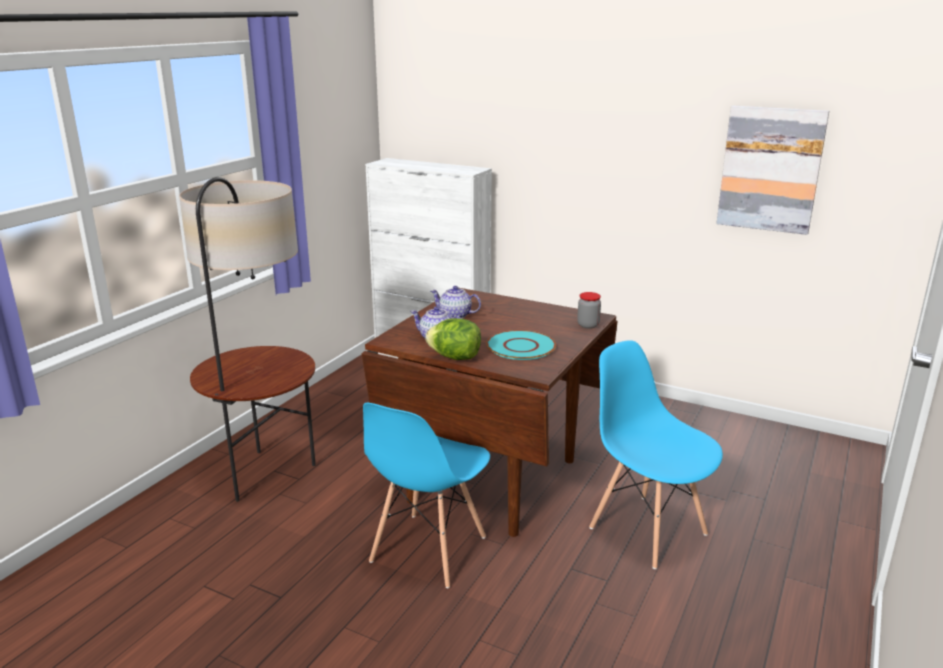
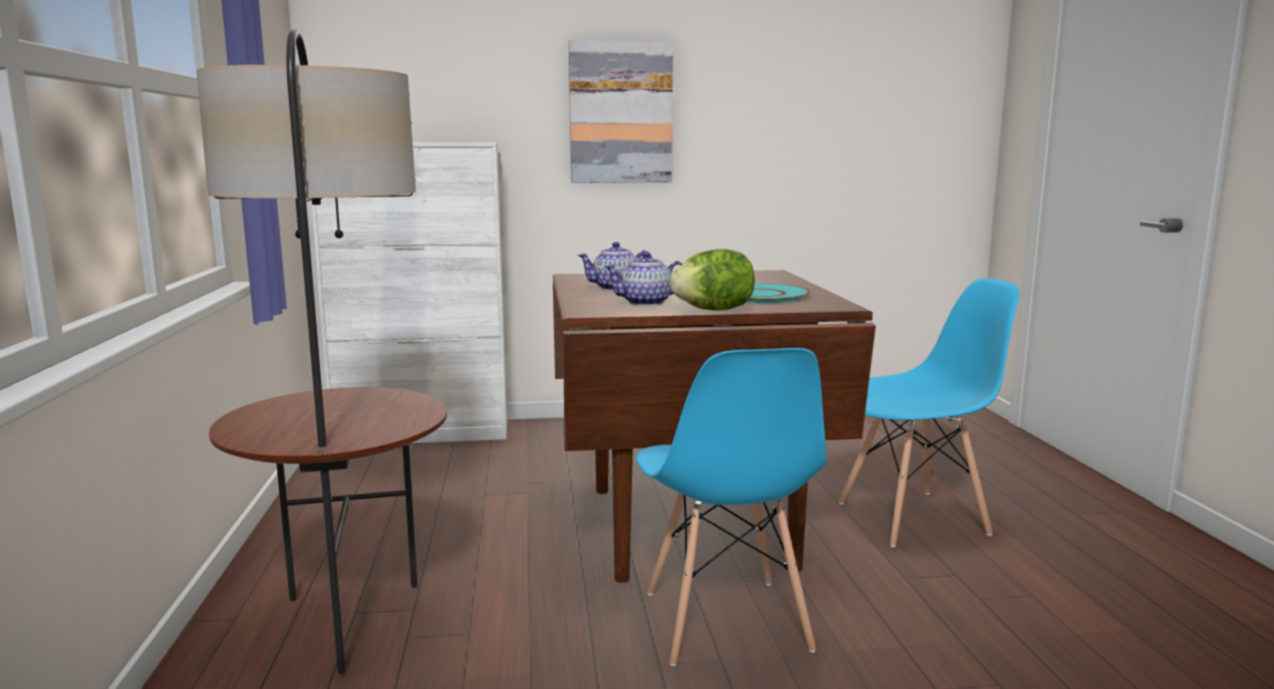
camera: 35 degrees left, 10 degrees down
(588, 325) = (780, 277): jar -> none
(647, 530) = (914, 518): blue chair -> blue chair turned 150 degrees clockwise
(770, 169) = (839, 115): picture -> picture (621, 113)

